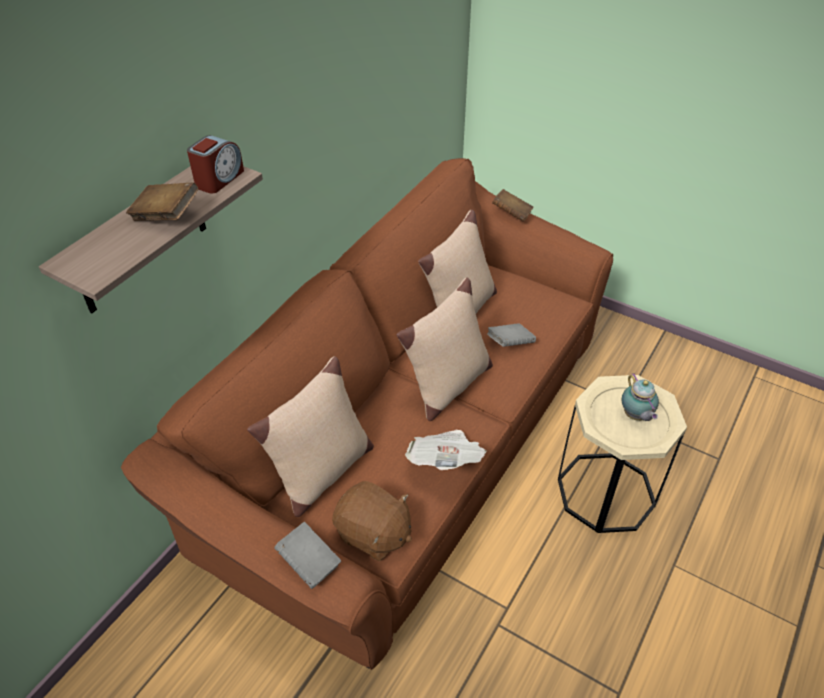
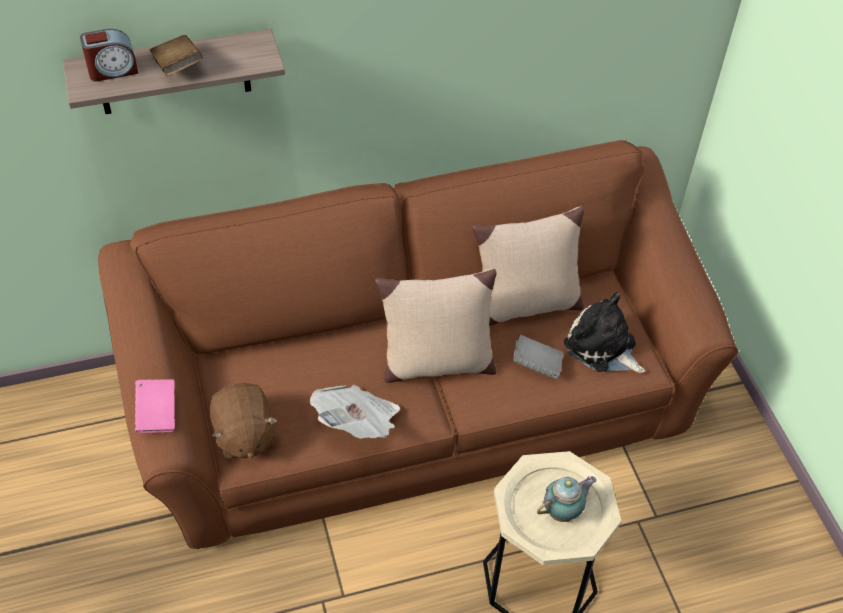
camera: 40 degrees right, 5 degrees up
(219, 179) = (248, 57): alarm clock -> alarm clock (112, 70)
(309, 562) = (157, 414): grey book -> pink book
(321, 473) = (258, 361): beige pillow -> none
(511, 214) = (665, 238): brown book -> none
(534, 307) = (602, 347): none -> plush toy
(635, 416) = (563, 512): teapot -> teapot turned 150 degrees counterclockwise

